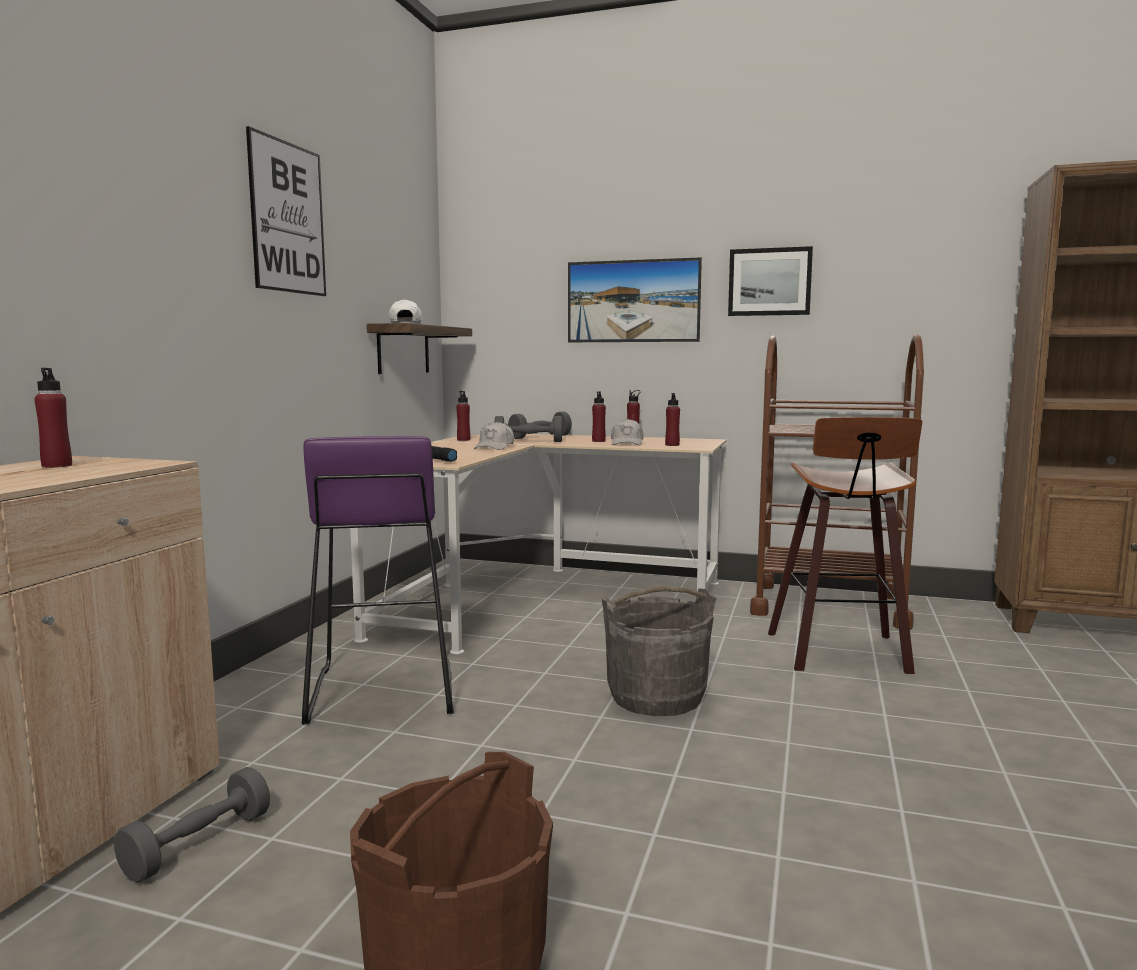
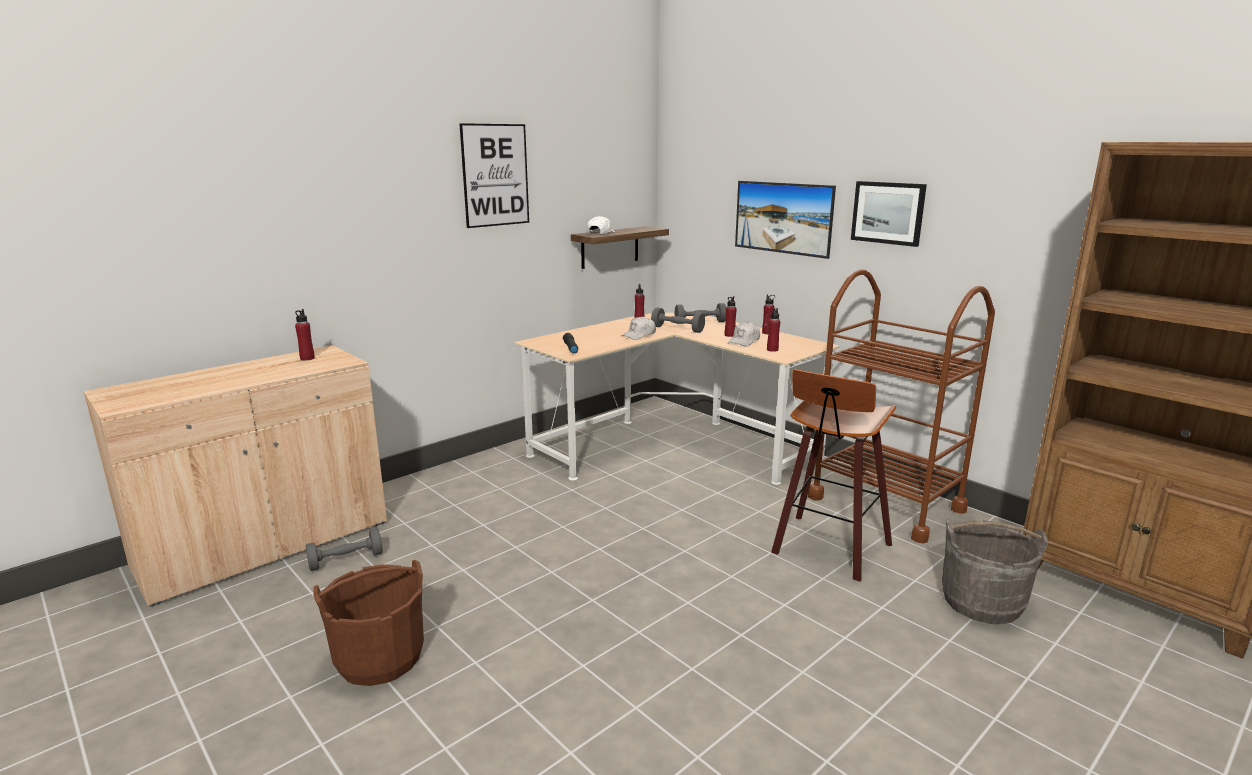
camera: 30 degrees right, 10 degrees up
(381, 691) = (503, 496): purple stool -> none
(656, 697) = (649, 545): grey bucket -> grey bucket (981, 602)

